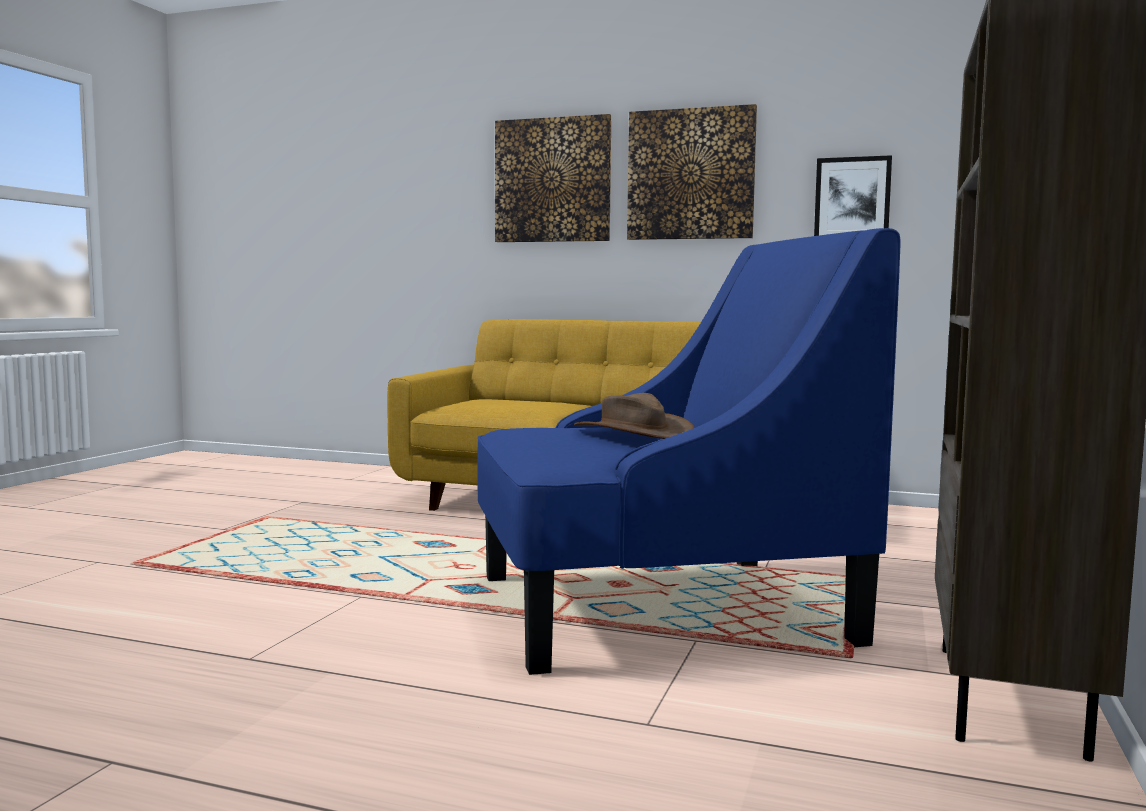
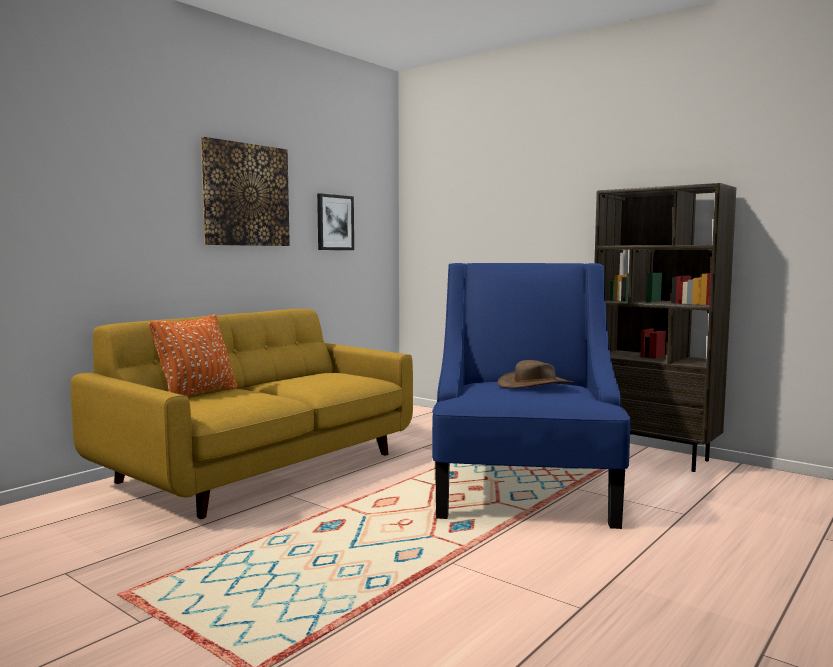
camera: 70 degrees left, 0 degrees up
(526, 399) = (197, 394): none -> orange pillow
(553, 180) = (136, 187): picture -> none

